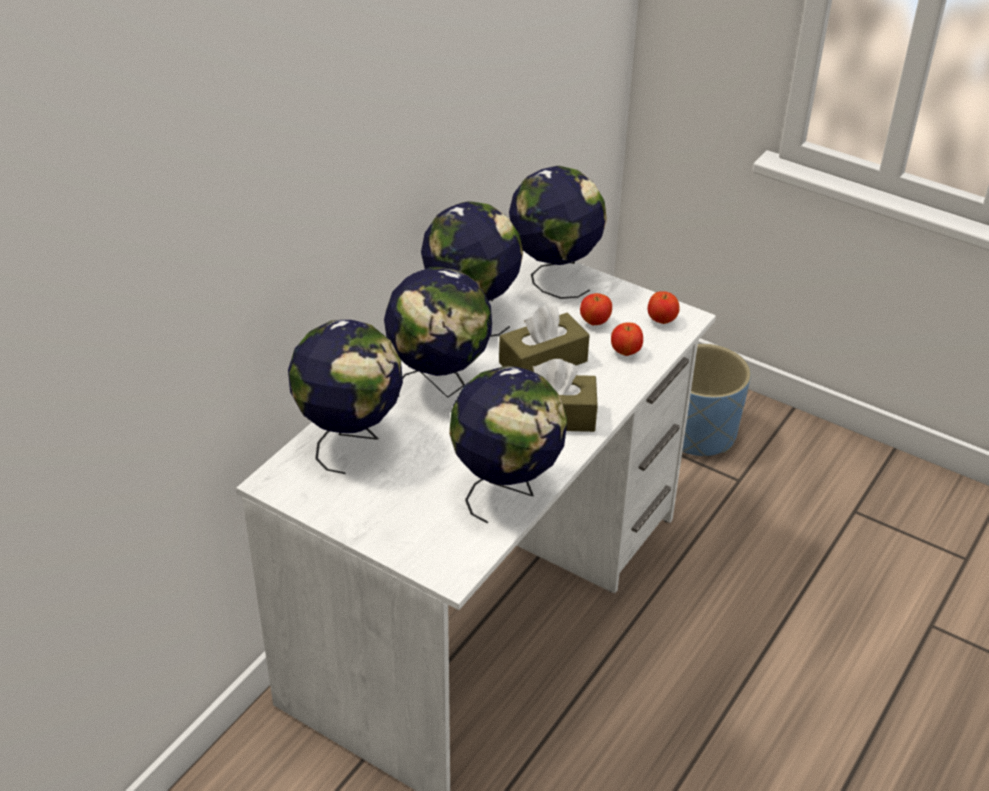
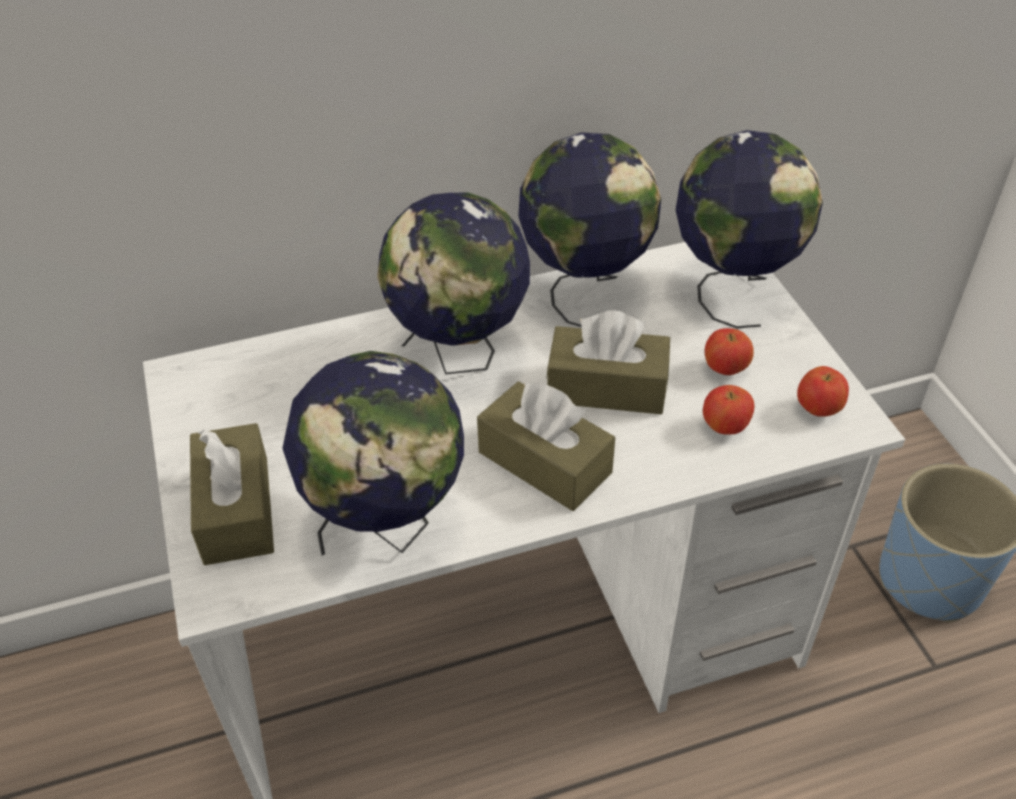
camera: 40 degrees right, 5 degrees up
(350, 441) = (299, 370): globe -> none
(409, 529) = (236, 510): none -> brown tissue box

